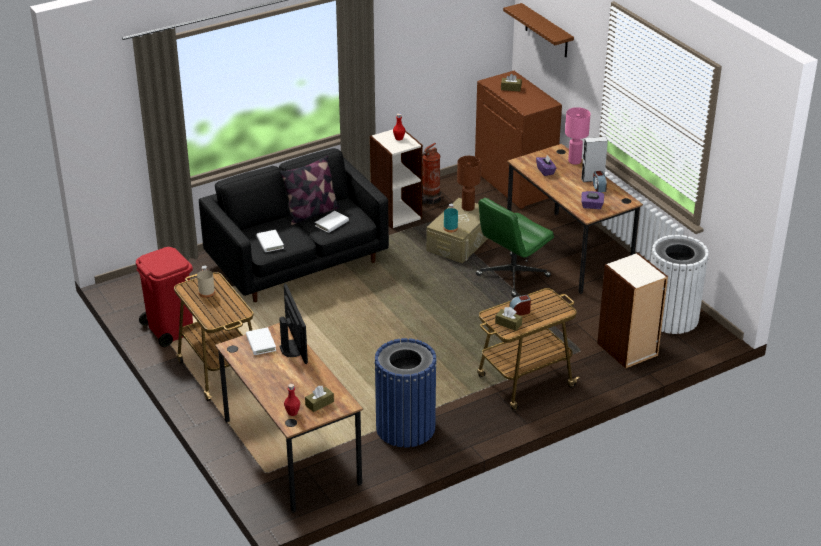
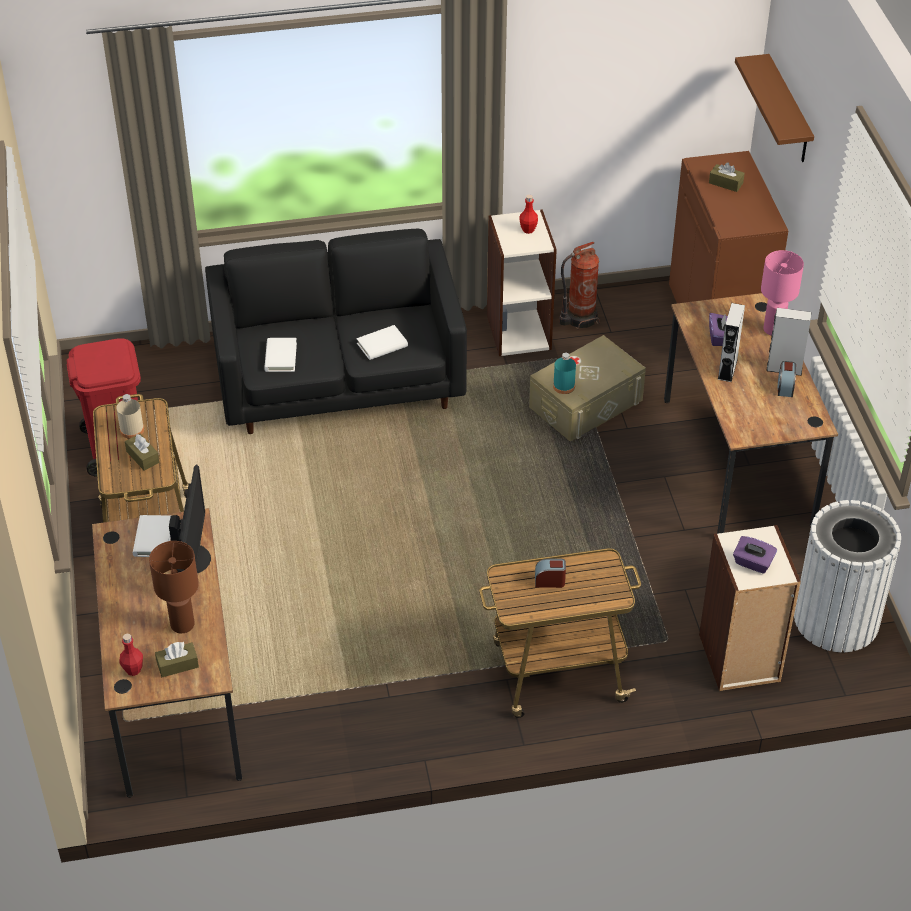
camera: 20 degrees right, 10 degrees up
(311, 213) = (363, 320): pillow -> none
(405, 427) = (349, 701): blue trash can -> none
(468, 208) = (608, 356): brown table lamp -> brown table lamp (183, 625)
(508, 324) = (522, 597): brown tissue box -> brown tissue box (142, 457)
(512, 276) = (632, 483): green office chair -> none
(560, 185) = (727, 369): none -> grey speaker
(592, 206) = (756, 418): purple tissue box -> purple tissue box (752, 563)

